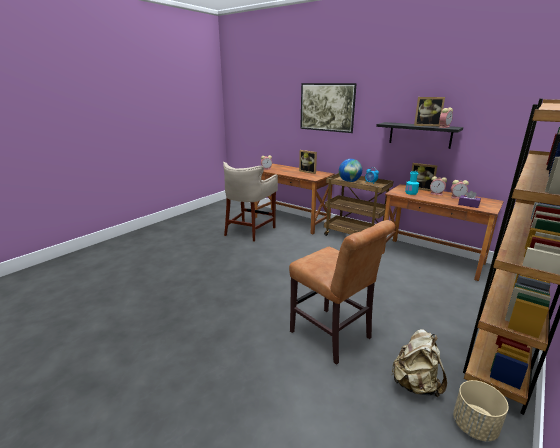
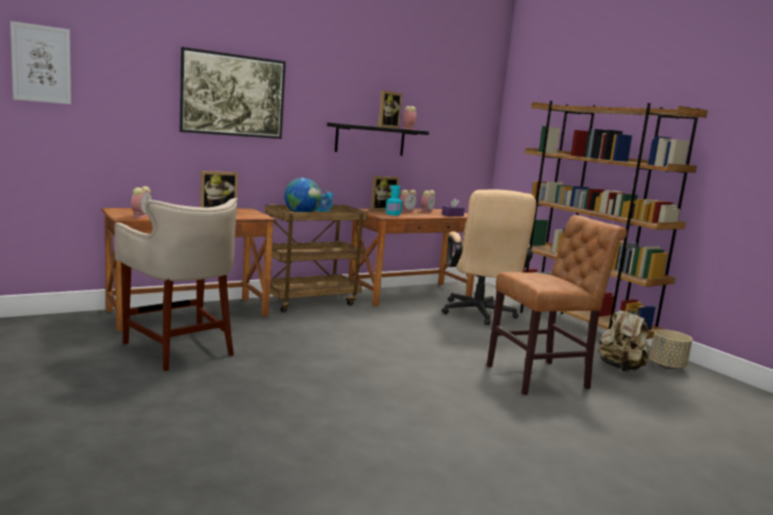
camera: 70 degrees left, 10 degrees down
(253, 99) = (41, 64): none -> picture
(436, 291) = (479, 315): none -> beige office chair

